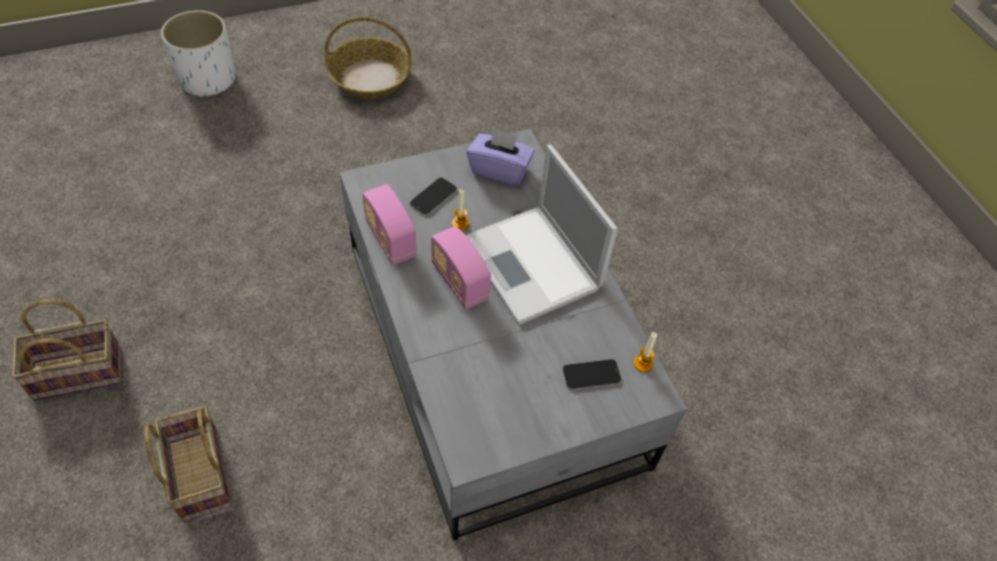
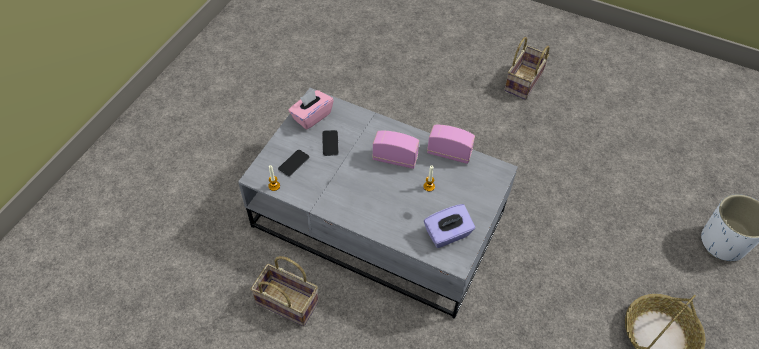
camera: 140 degrees right, 0 degrees up
(198, 473) = (433, 89): basket -> basket (289, 302)
(433, 197) = (459, 190): phone -> phone (330, 143)
(500, 428) = (311, 116): none -> pink tissue box
(533, 265) = (371, 193): laptop -> none

